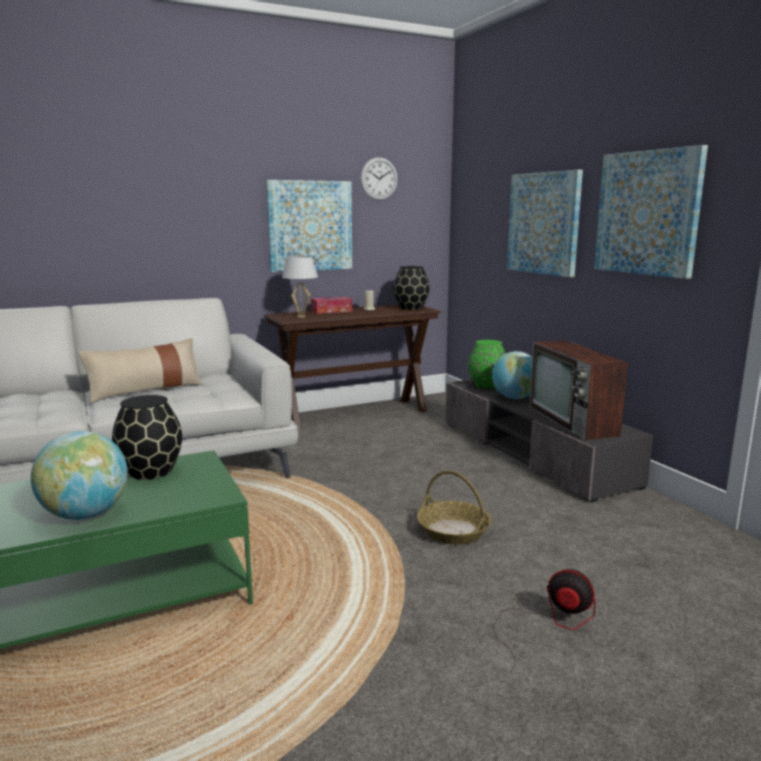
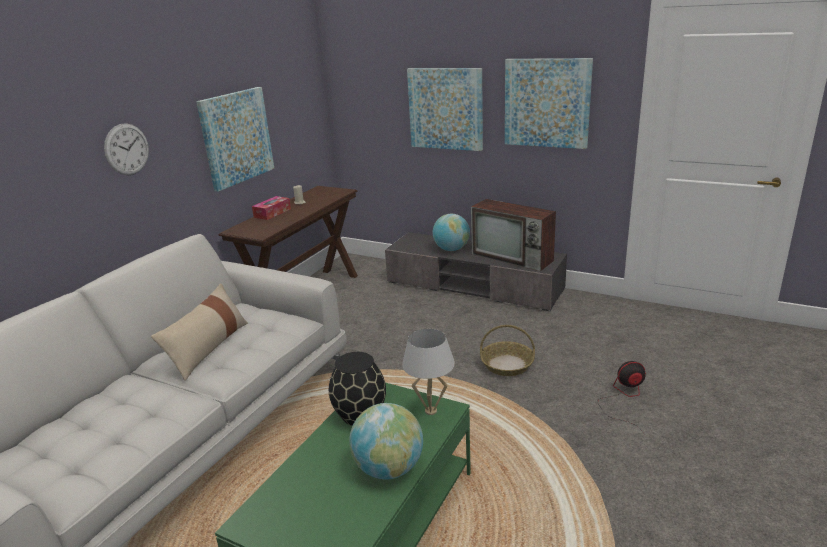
camera: 35 degrees left, 10 degrees up
(301, 317) = (263, 228): white table lamp -> white table lamp (431, 411)
(379, 179) = (277, 79): wall clock -> wall clock (127, 149)
(411, 308) = (330, 192): black vase -> none
(486, 385) = (416, 243): green vase -> none

